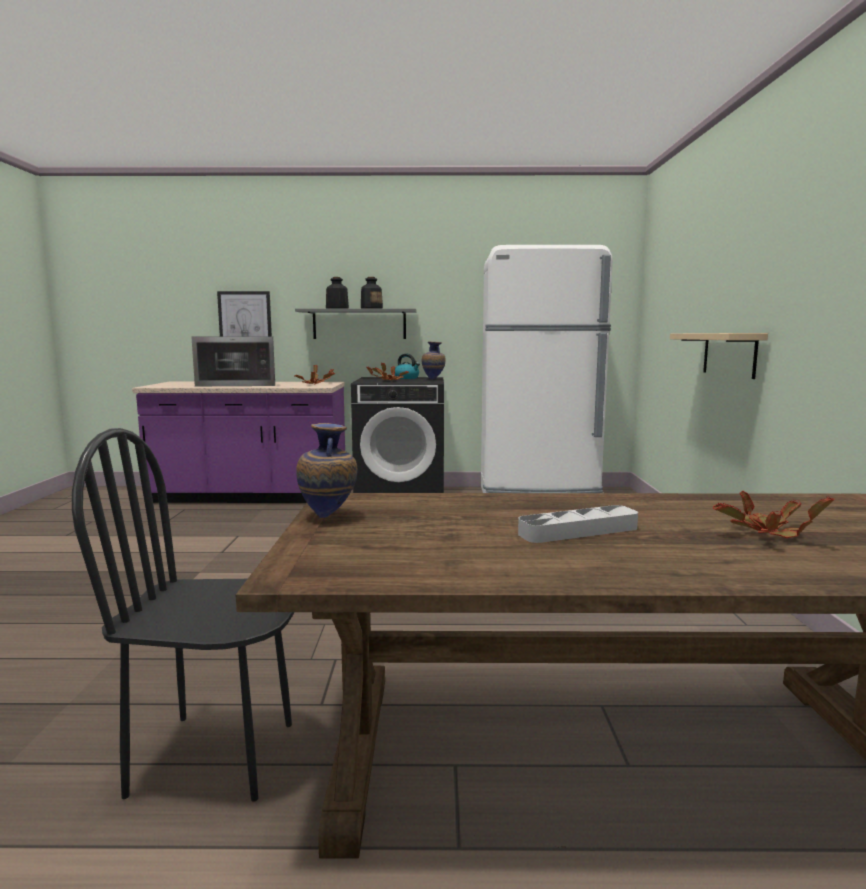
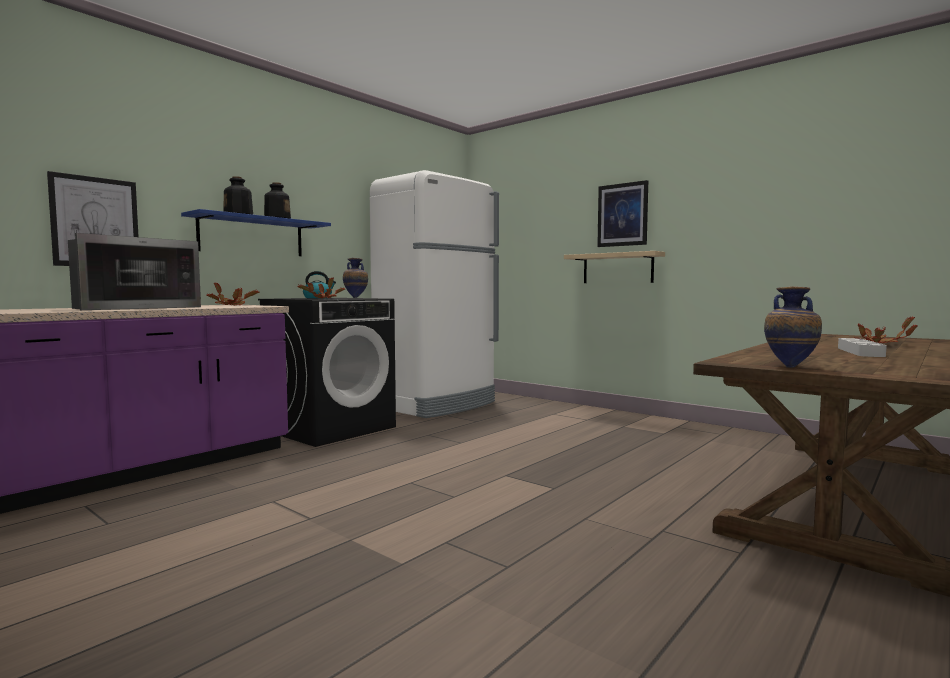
camera: 50 degrees left, 5 degrees down
(214, 756) = (809, 611): black chair -> none
(359, 324) = (252, 236): grey shelf -> blue shelf
(738, 275) = (622, 215): none -> picture

